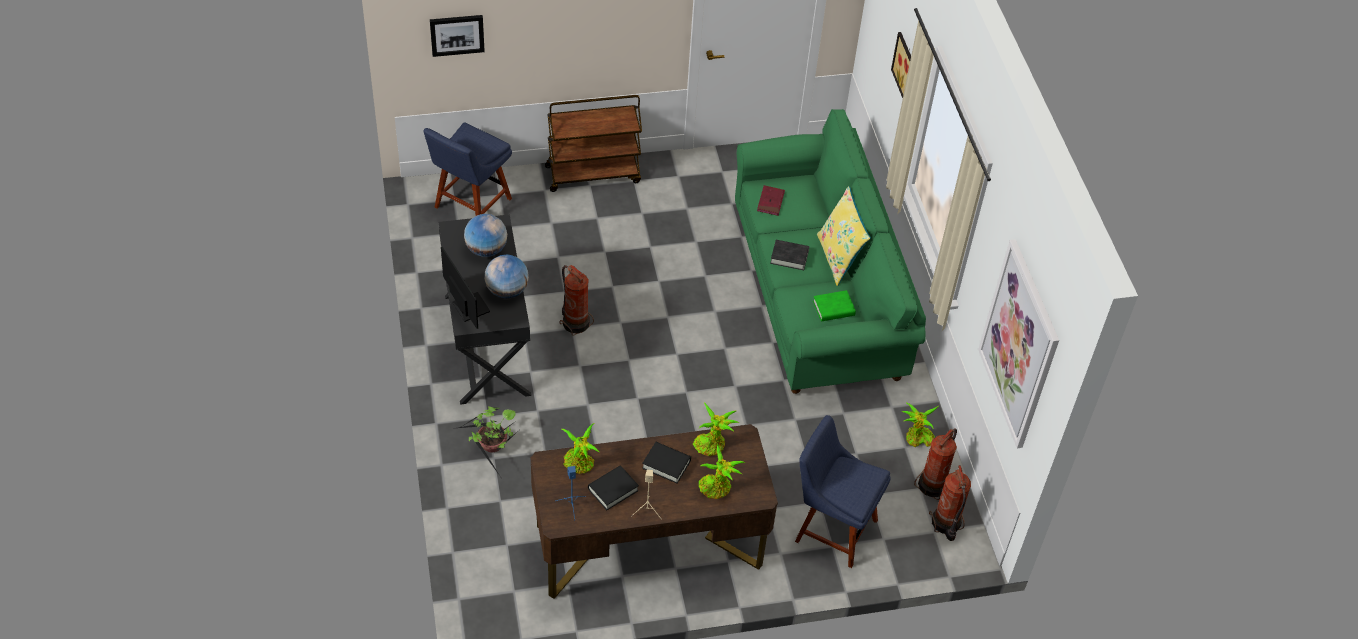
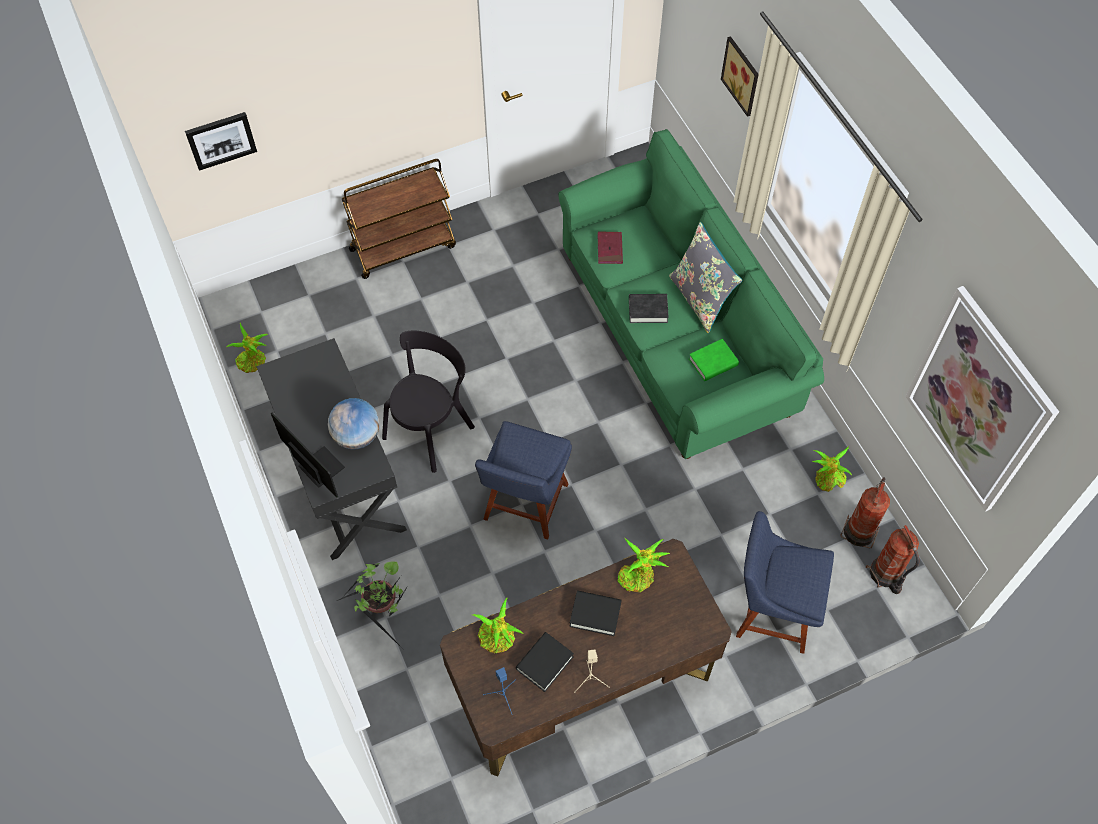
camera: 10 degrees left, 10 degrees up
(470, 205) = (281, 315): blue chair -> blue chair (524, 505)
(486, 249) = (319, 389): globe -> none
(575, 322) = (431, 429): fire extinguisher -> black chair
(717, 488) = (660, 630): potted plant -> potted plant (253, 362)
(839, 258) = (700, 299): yellow pillow -> grey pillow

